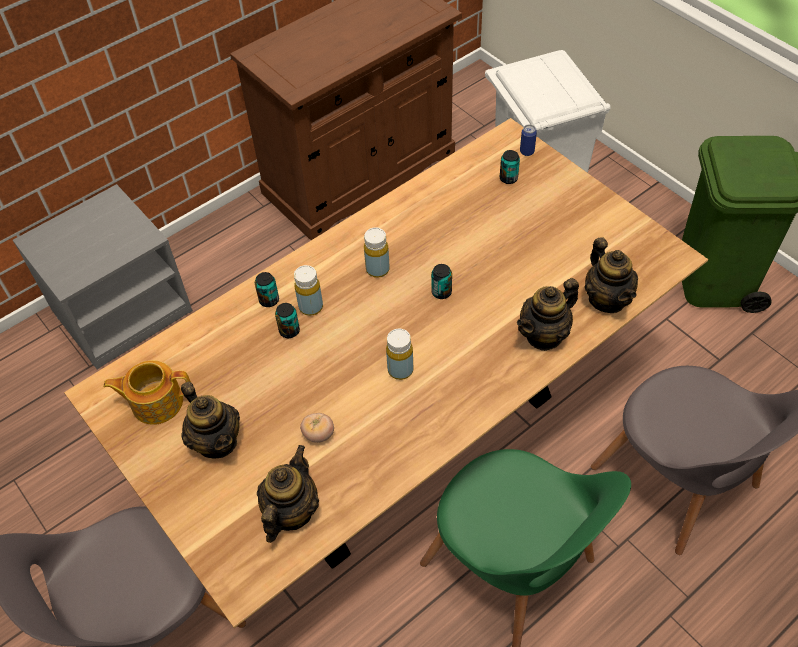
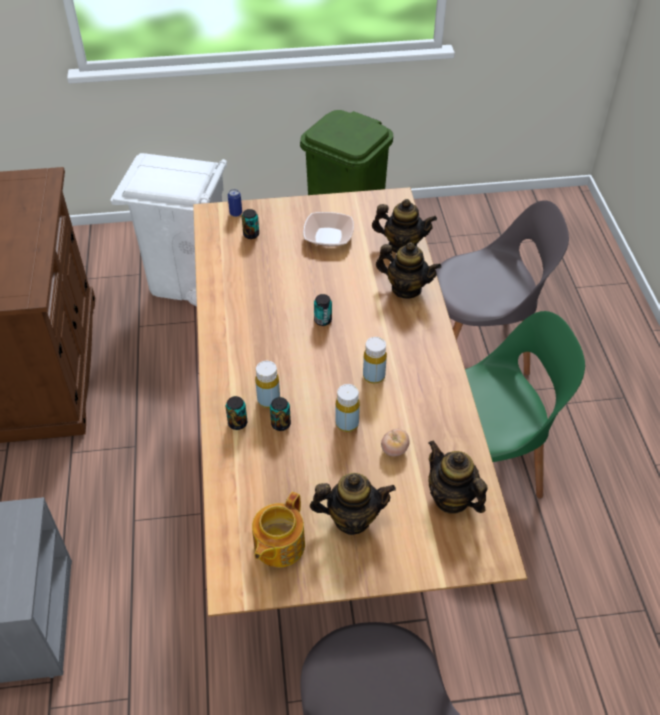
camera: 60 degrees left, 5 degrees down
(377, 269) = (268, 344): yellow bottle -> yellow bottle (347, 423)
(544, 335) = (406, 289): teapot -> teapot turned 60 degrees counterclockwise
(561, 235) = (328, 237): none -> bowl

